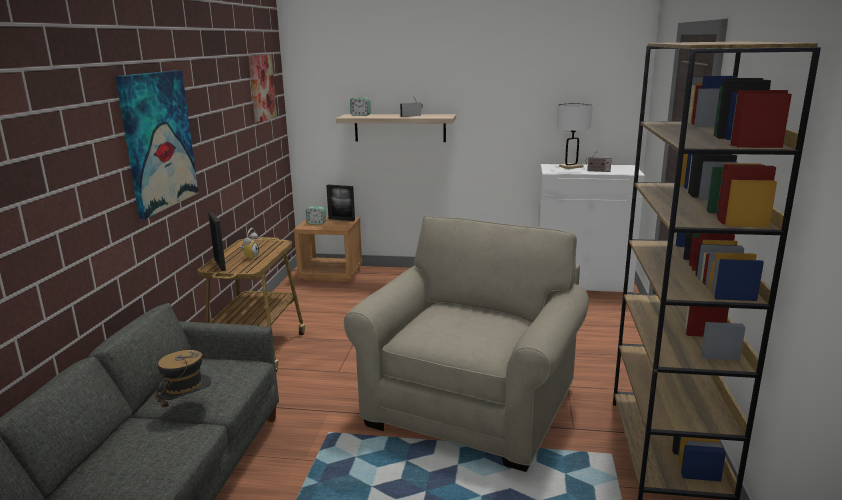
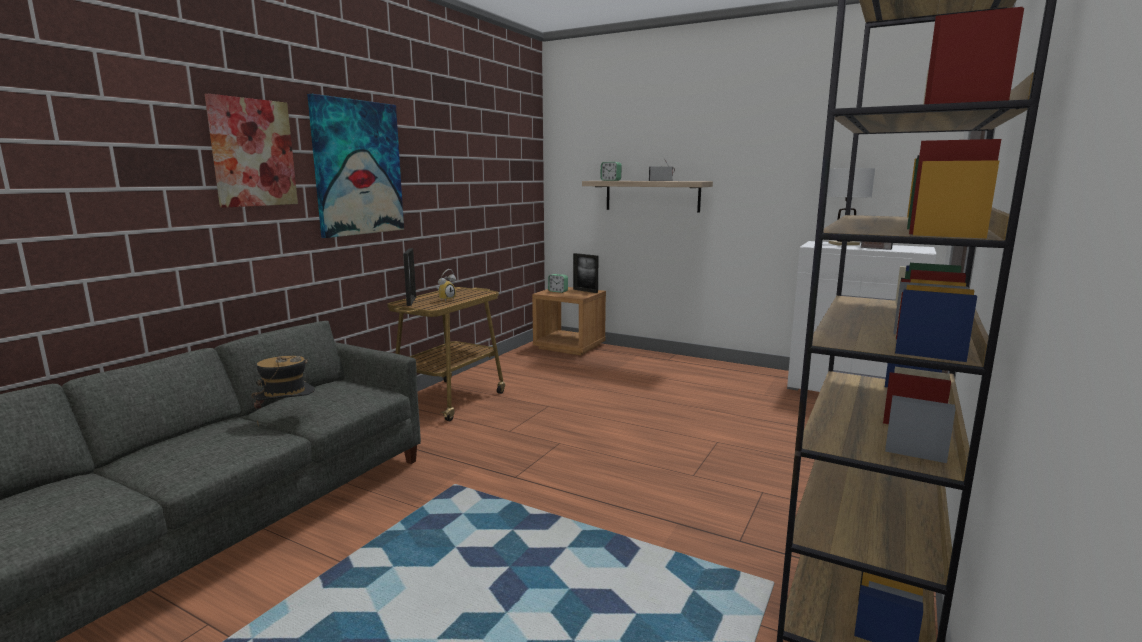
camera: 20 degrees right, 5 degrees down
(261, 88) = (510, 147): picture -> picture (252, 153)
(472, 407) = (628, 491): beige armchair -> none

